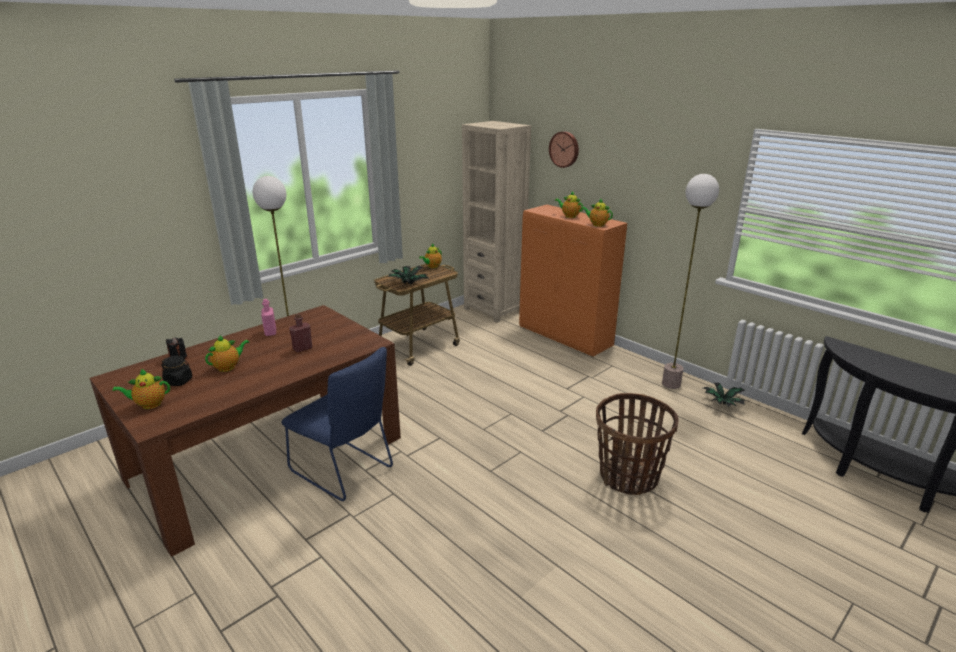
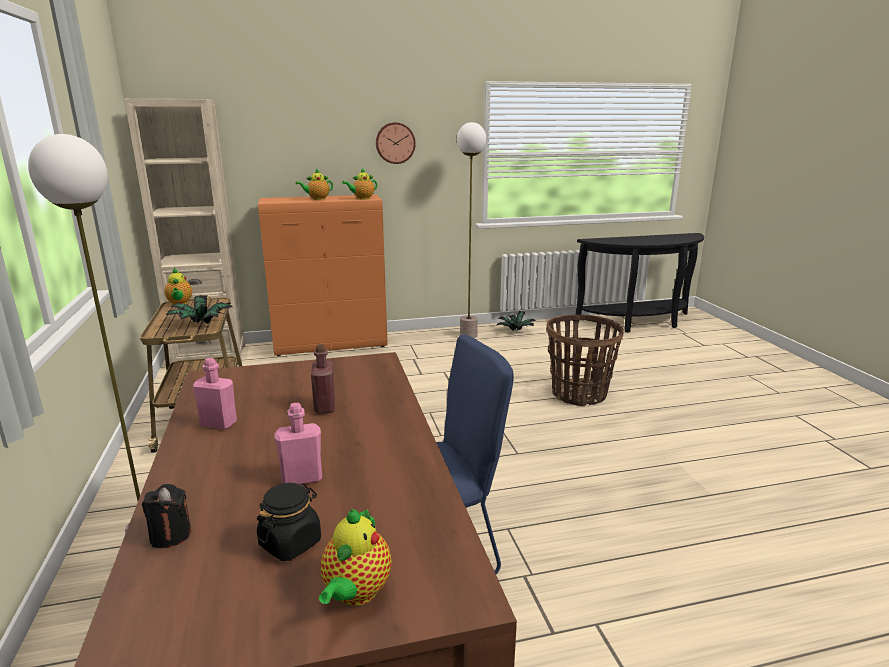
camera: 60 degrees left, 5 degrees down
(228, 367) = (302, 478): teapot -> pink bottle
(564, 149) = (272, 126): wall clock -> wall clock (395, 143)

